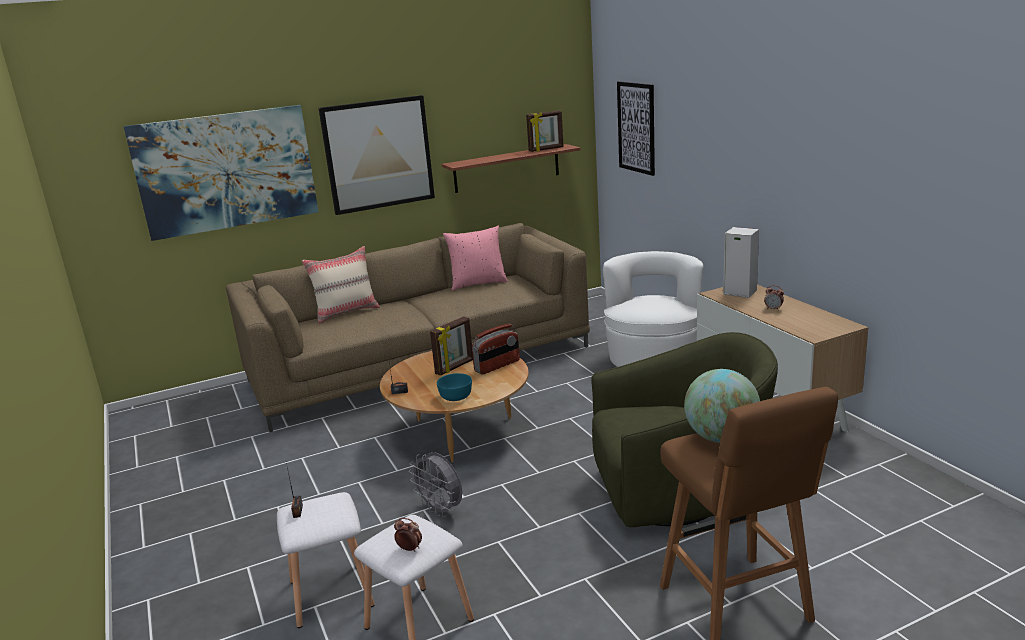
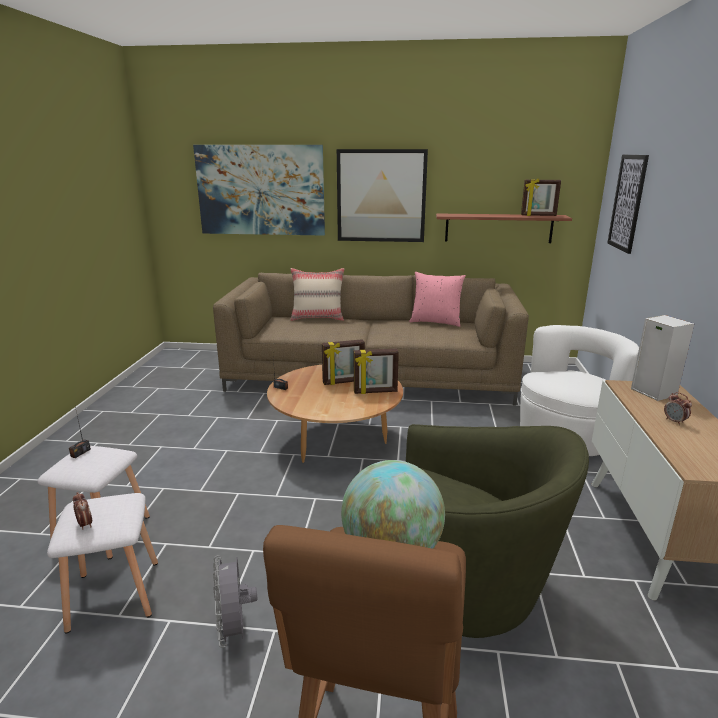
camera: 30 degrees right, 0 degrees up
(441, 510) = (248, 500): grey fan -> grey fan (235, 630)
(455, 396) = (311, 405): turquoise bowl -> none
(497, 366) = (375, 392): radio -> picture frame

